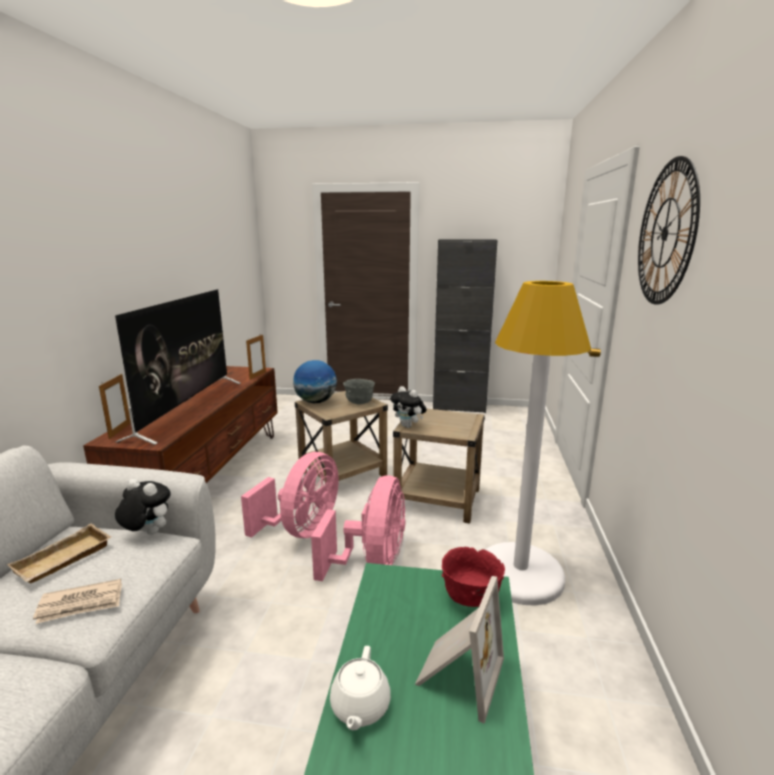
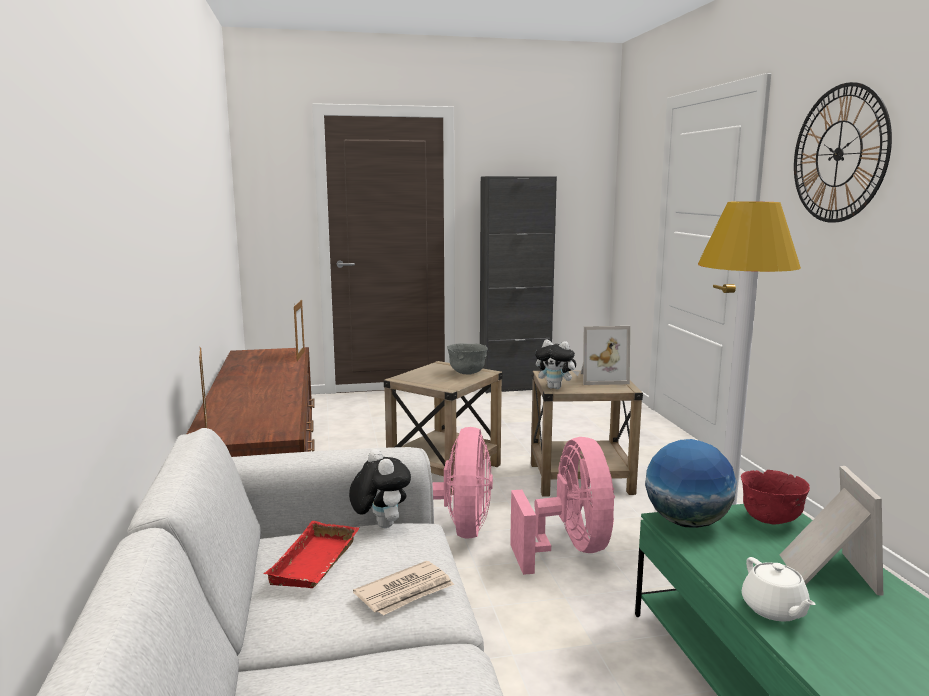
camera: 20 degrees left, 5 degrees down
(63, 560) = (317, 563): beige tray -> red tray
(147, 533) = (380, 525): plush toy -> plush toy turned 60 degrees clockwise
(188, 408) = (262, 396): television -> none
(316, 402) = (412, 377): globe -> globe (687, 522)
(456, 421) = (601, 378): none -> picture frame

